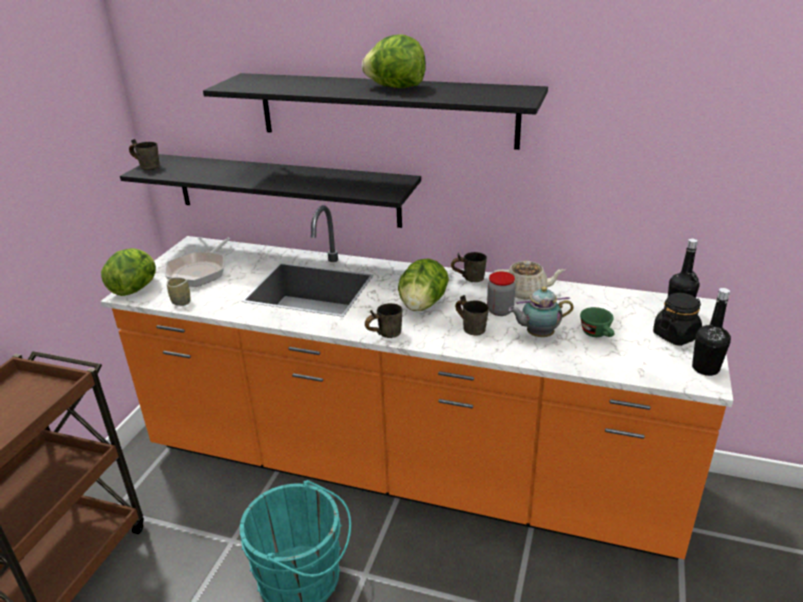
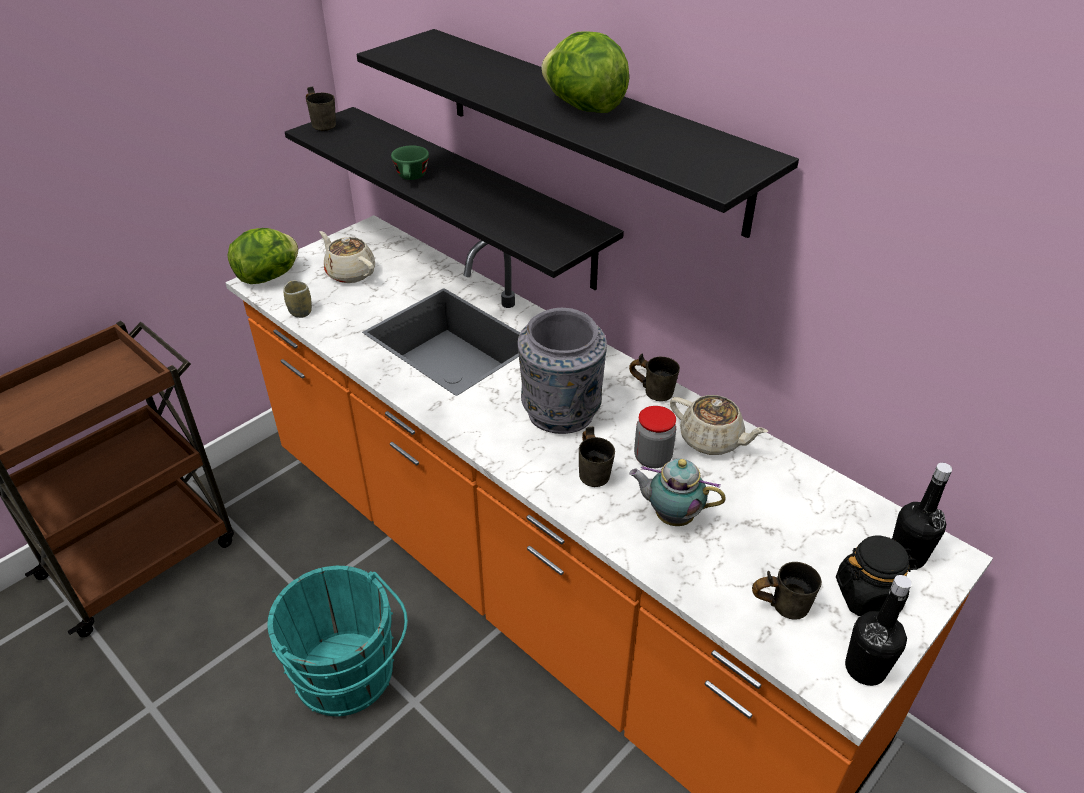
camera: 25 degrees right, 10 degrees up
(200, 271) = (350, 273): frying pan -> beige teapot
(384, 334) = (482, 440): grey mug -> grey mug (780, 603)
(422, 305) = (561, 413): lettuce -> grey vase
(598, 334) = (754, 548): green cup -> green cup (411, 178)

